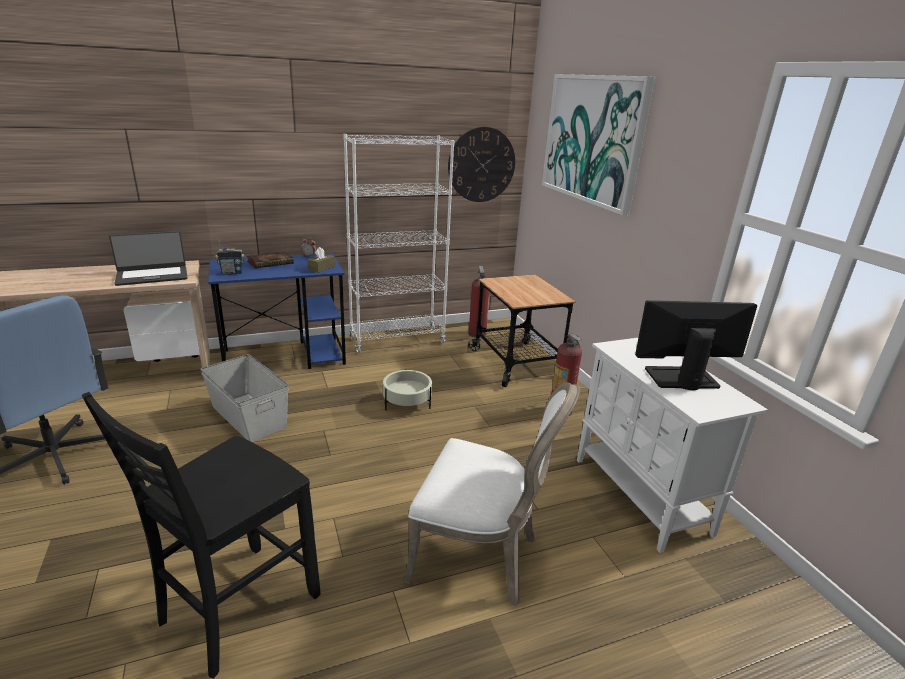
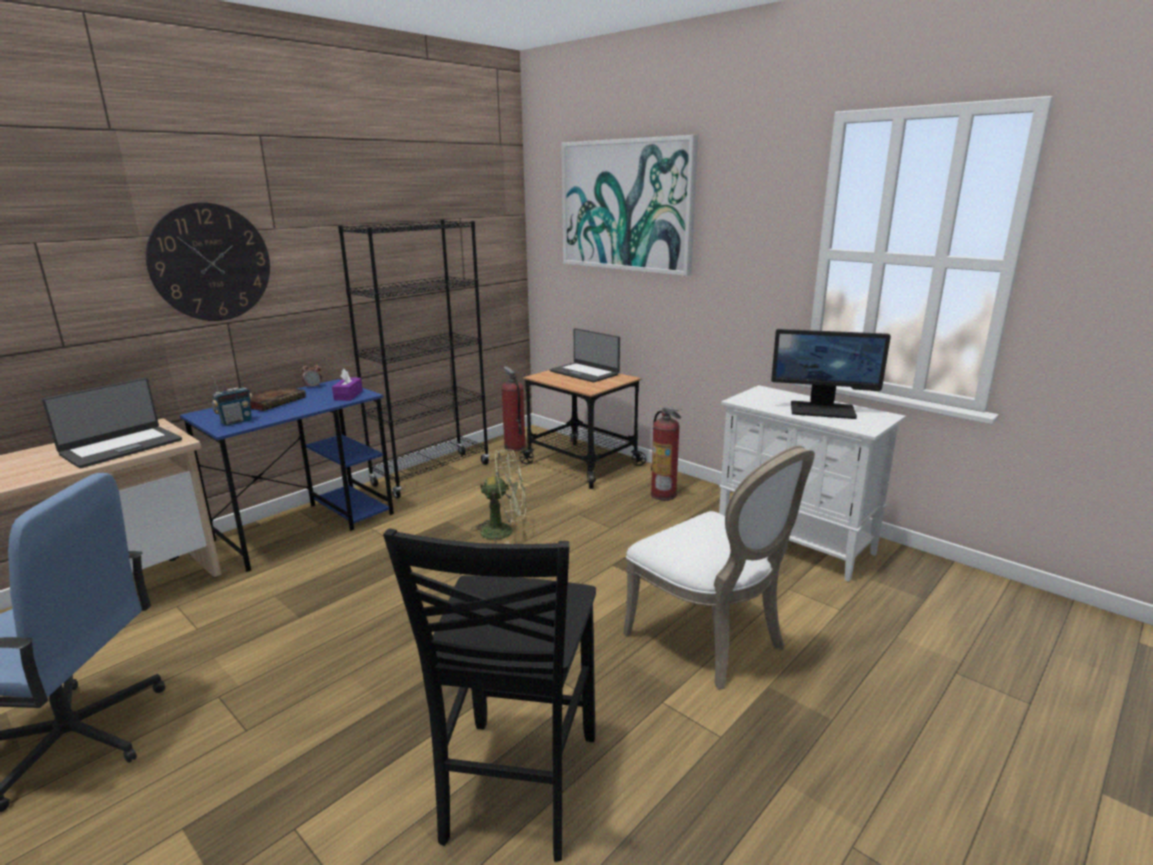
camera: 25 degrees left, 5 degrees down
(249, 416) = (325, 600): grey storage box -> none
(321, 268) = (348, 395): brown tissue box -> purple tissue box
(397, 340) = (432, 474): white bookcase -> black bookcase
(407, 402) = (504, 531): beige planter -> green fan
(480, 556) = (711, 641): white chair -> white chair turned 60 degrees clockwise
(481, 165) = (486, 250): wall clock -> wall clock (210, 262)
(532, 285) = (584, 373): none -> laptop
(681, 378) = (823, 410): monitor -> monitor turned 135 degrees counterclockwise

